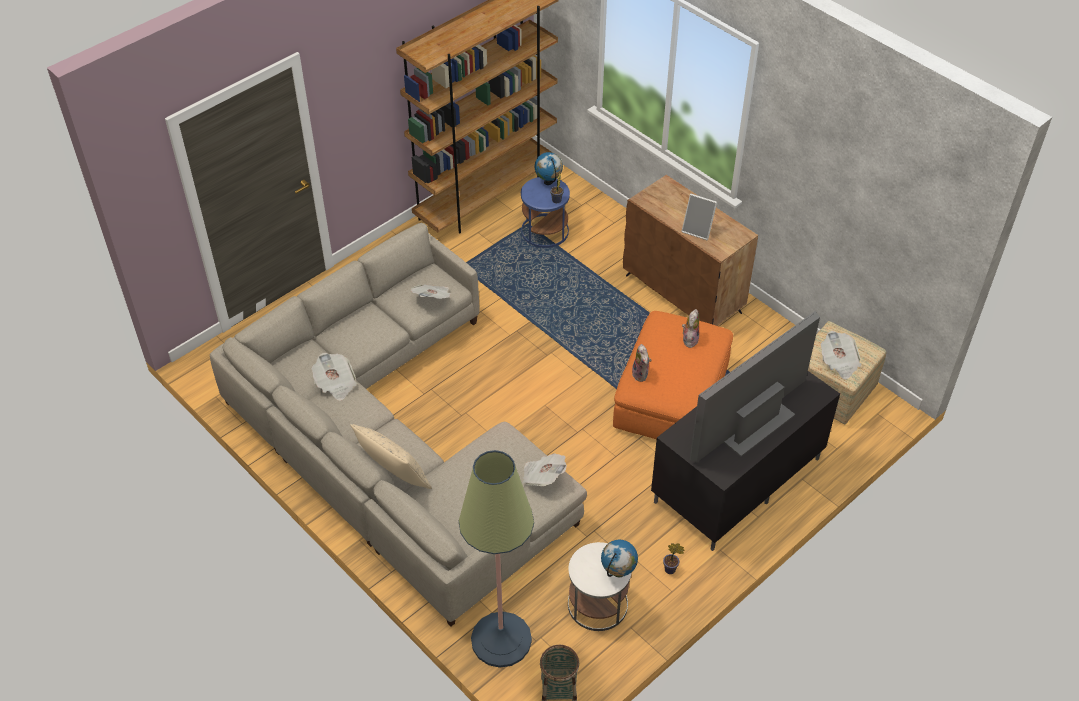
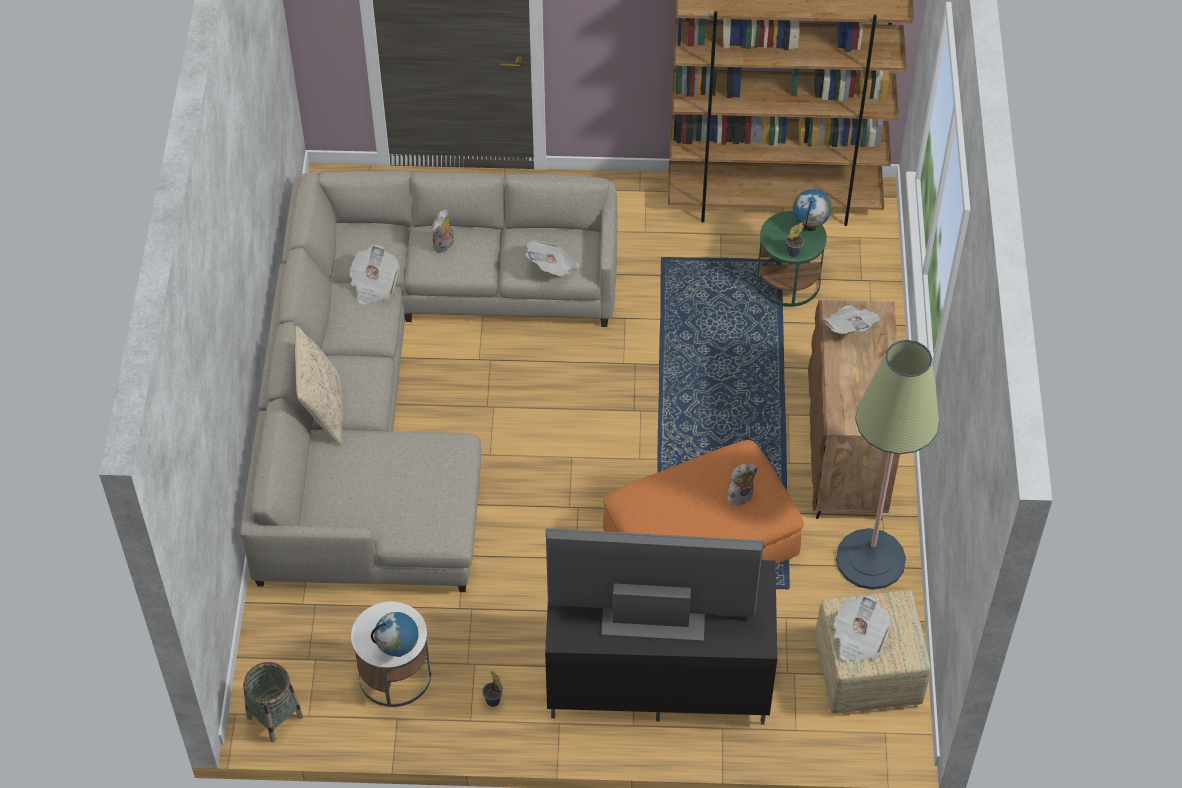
camera: 45 degrees right, 5 degrees up
(501, 640) = (282, 633): floor lamp -> floor lamp (870, 559)
(543, 477) = (442, 513): newspaper -> newspaper (850, 328)
(544, 231) = (787, 281): blue side table -> green side table
(641, 374) = (650, 492): plush toy -> plush toy (444, 246)
(698, 230) = (847, 385): picture frame -> none

